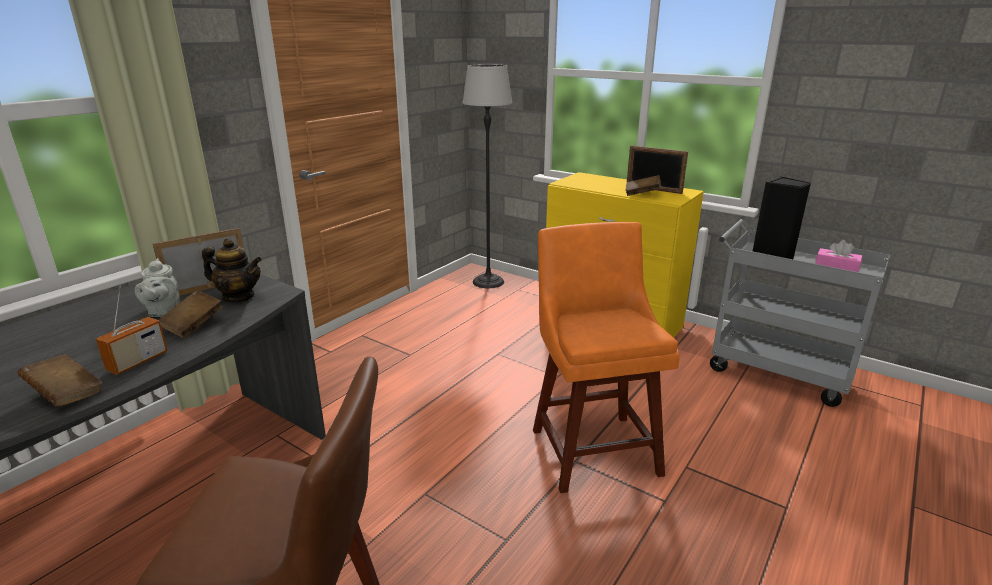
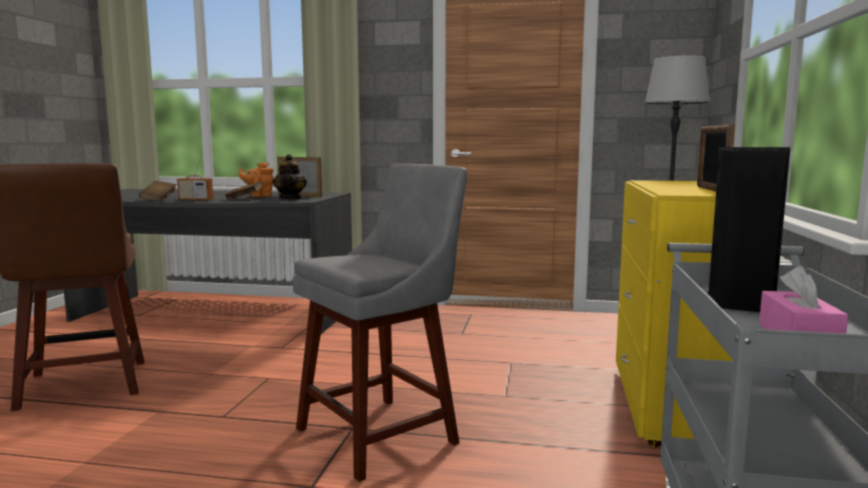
camera: 65 degrees right, 15 degrees down
(164, 312) = (259, 196): grey teapot -> orange teapot
(593, 447) = (383, 433): orange chair -> grey chair
(642, 194) = (672, 189): brown book -> none

